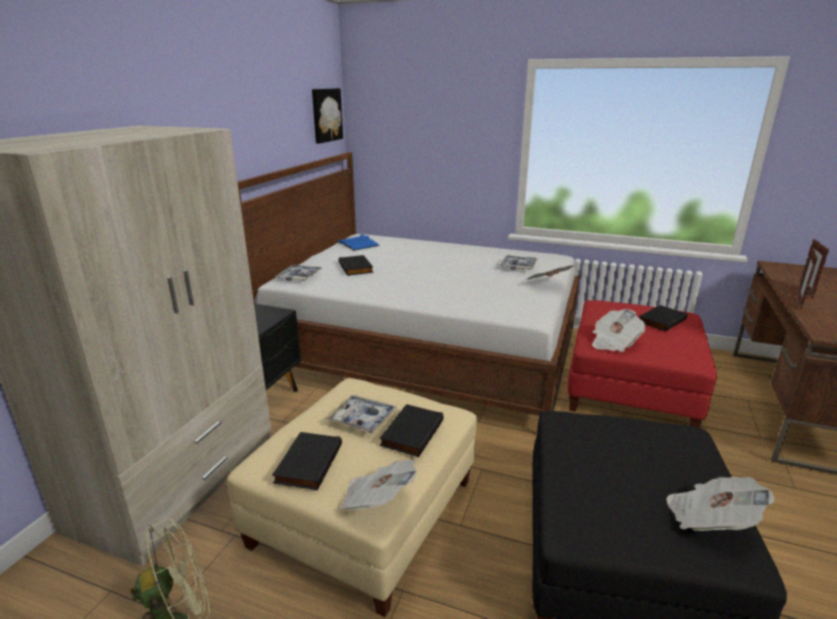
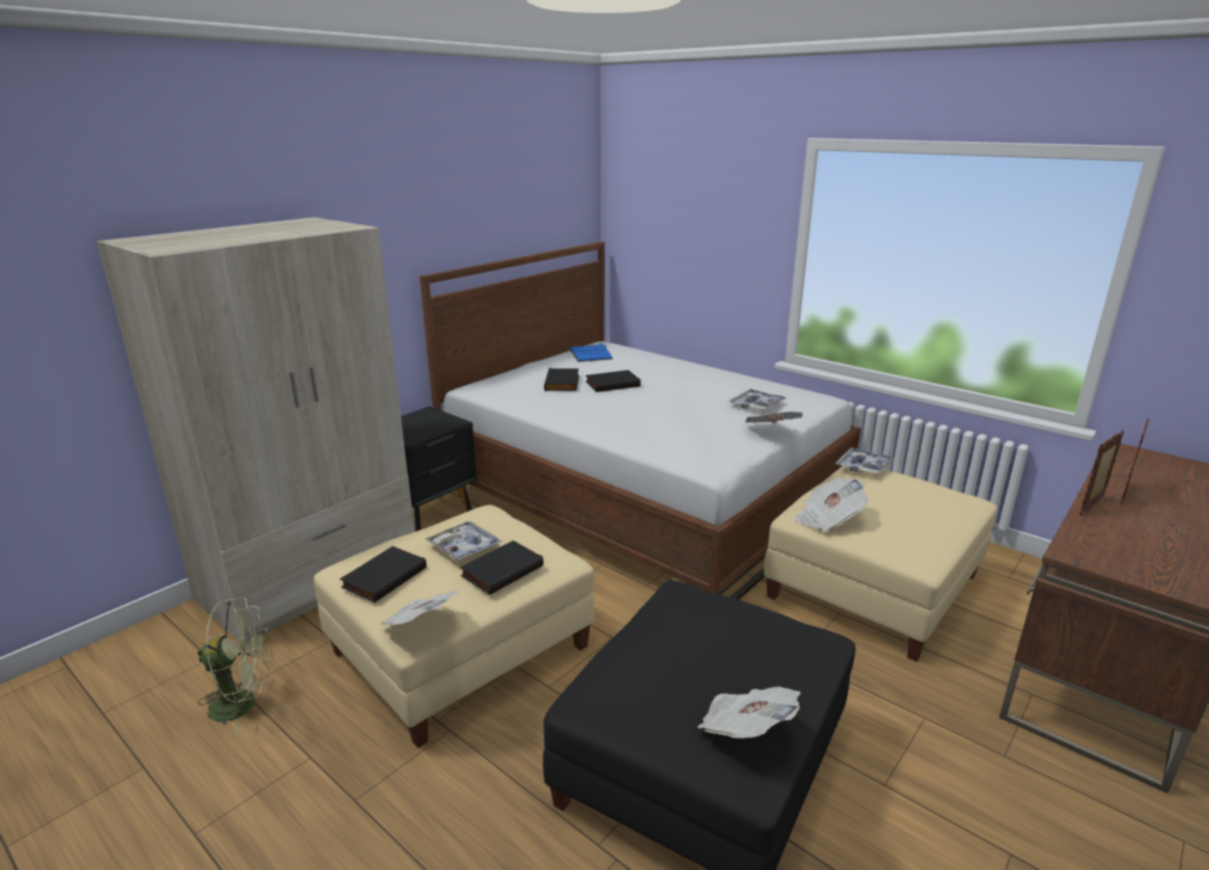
camera: 20 degrees right, 0 degrees up
(299, 277) = (493, 386): tray -> tray (863, 467)
(325, 115) = (569, 198): picture -> none
(630, 387) = (872, 585): red ottoman -> beige ottoman
(661, 320) = (921, 502): black book -> black book (612, 383)

